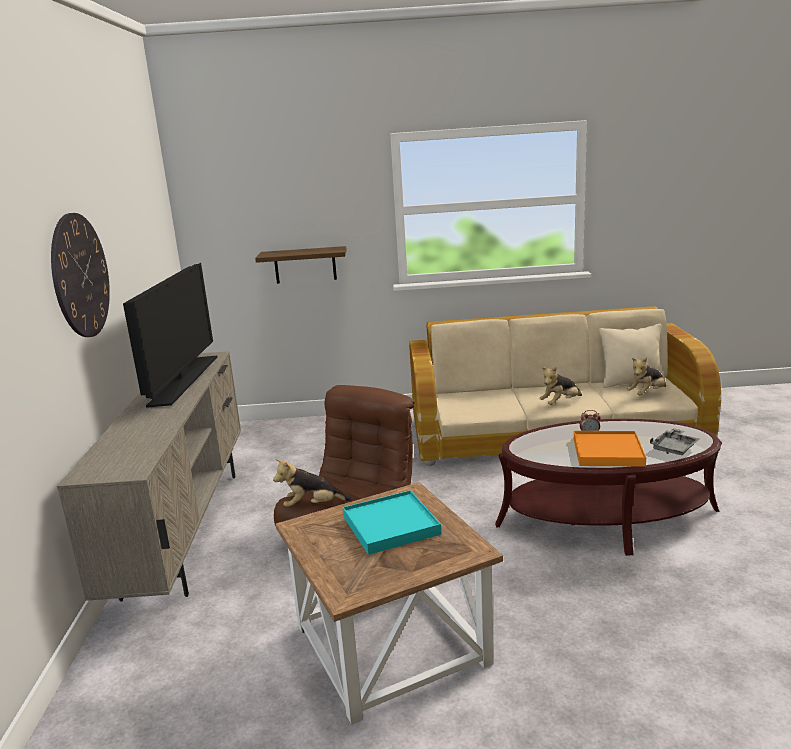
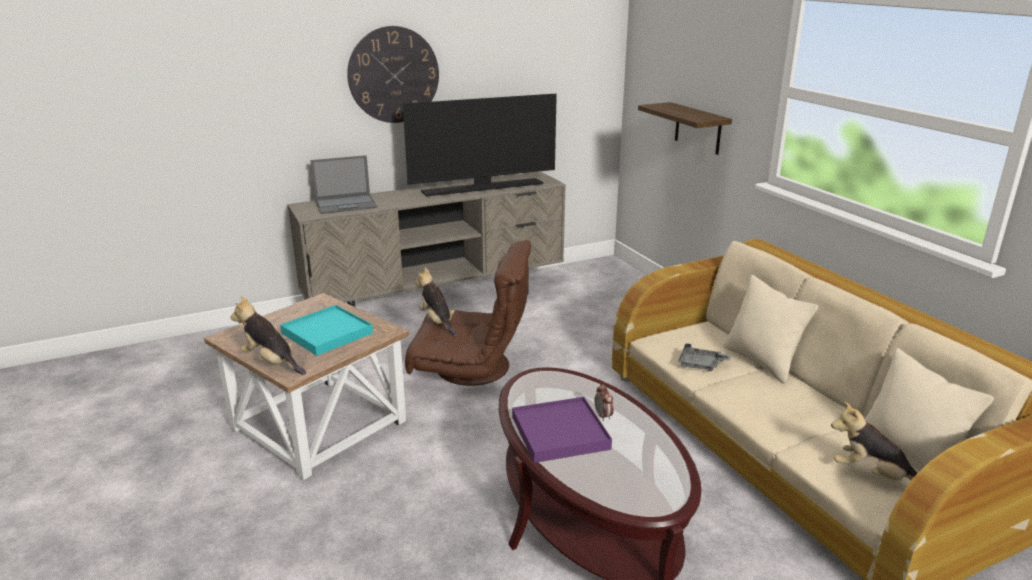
camera: 65 degrees right, 5 degrees up
(126, 448) = (346, 204): none -> laptop
(506, 391) = (761, 362): none -> beige pillow
(560, 403) = (758, 405): plush toy -> plush toy (271, 362)
(607, 452) = (559, 433): orange tray -> purple tray
(674, 448) = (602, 483): grey tray -> grey tray (701, 365)

